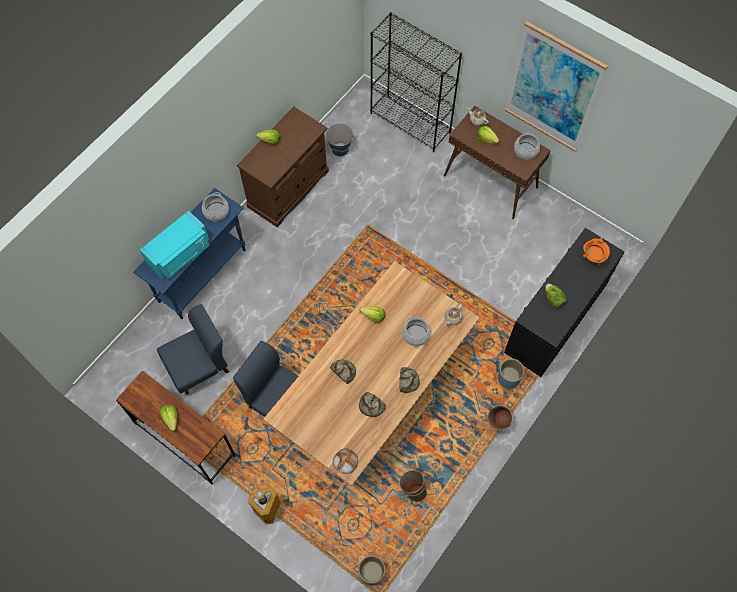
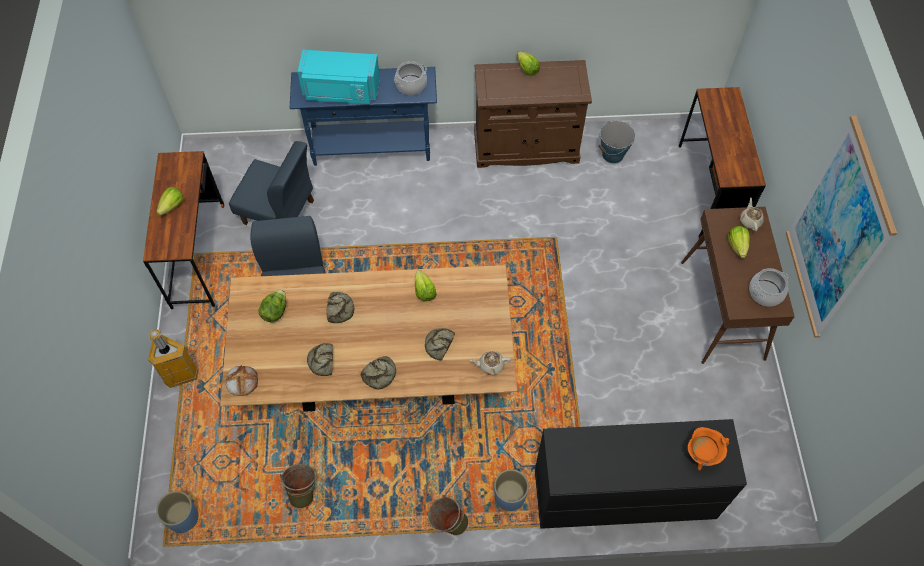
camera: 50 degrees right, 5 degrees down
(411, 123) = (708, 190): black bookcase -> brown desk
(416, 335) = (439, 344): cooking pot -> bread
(553, 299) = (607, 449): lettuce -> lettuce (275, 311)

